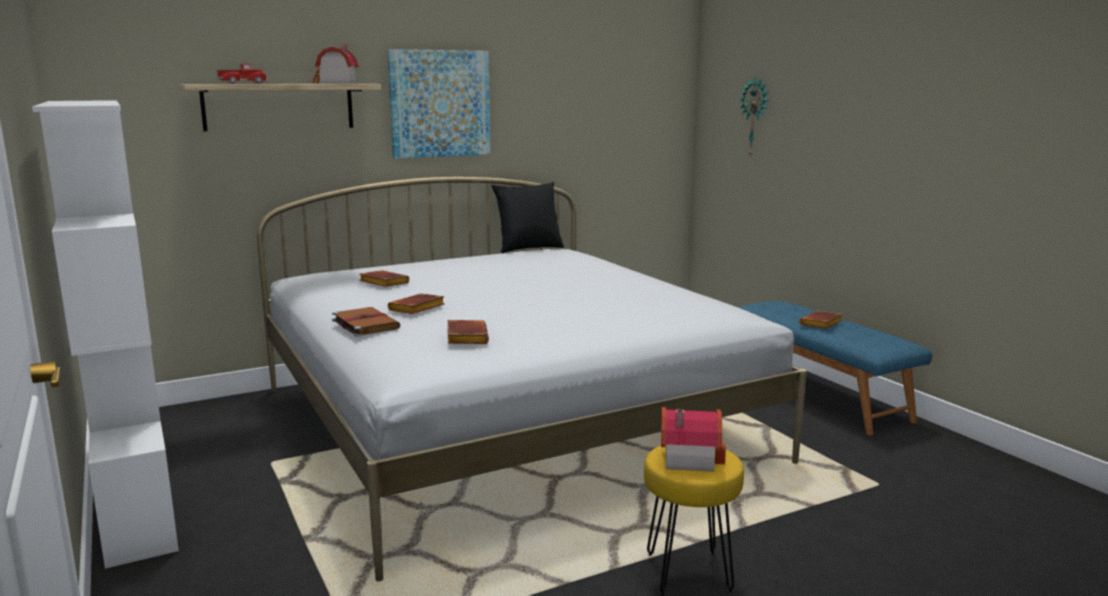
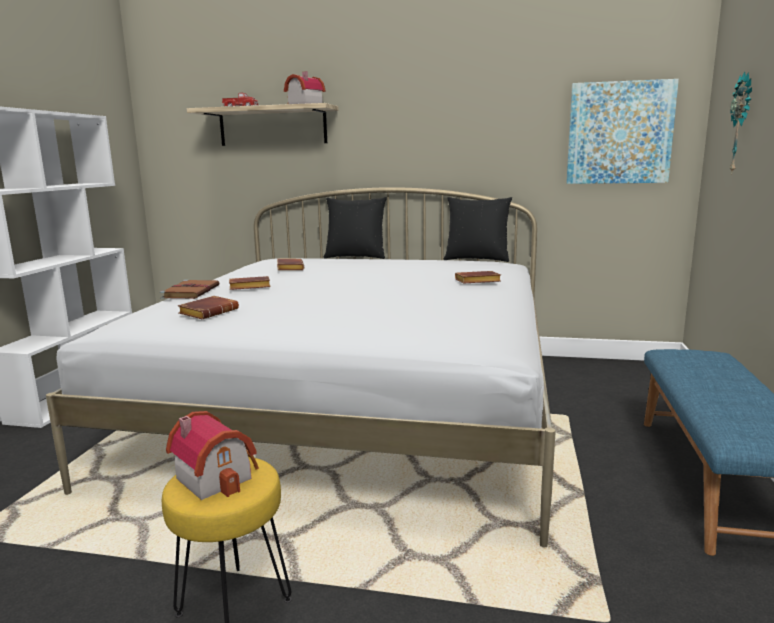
camera: 40 degrees right, 0 degrees up
(400, 261) = (356, 257): none -> black pillow
(439, 103) = (401, 122): picture -> picture (619, 133)
(821, 324) = (716, 388): brown book -> brown book (476, 282)

